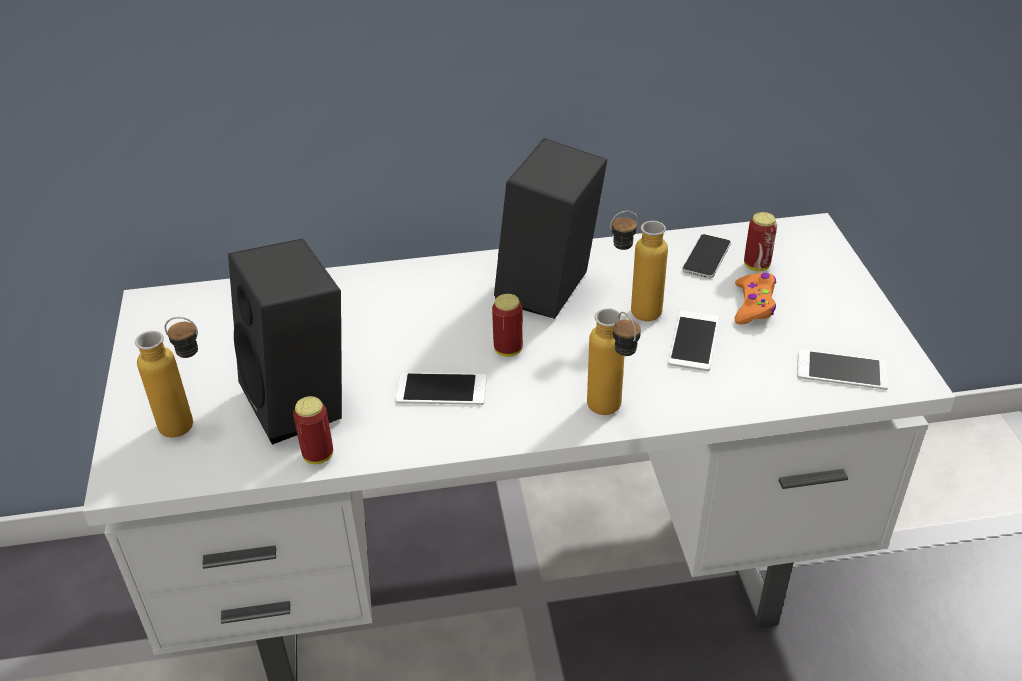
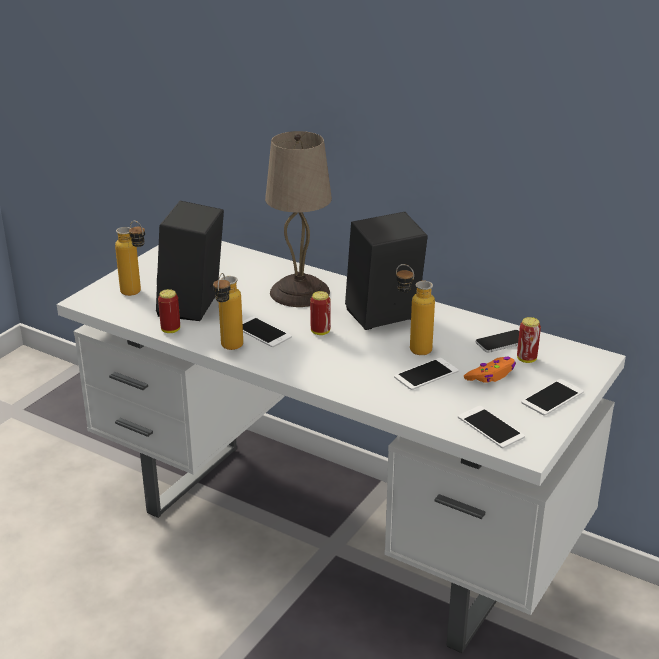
camera: 40 degrees right, 10 degrees down
(407, 308) = (298, 292): none -> beige table lamp
(611, 413) = (328, 381): bottle -> bottle (229, 350)
(840, 299) = (552, 397): none -> phone

